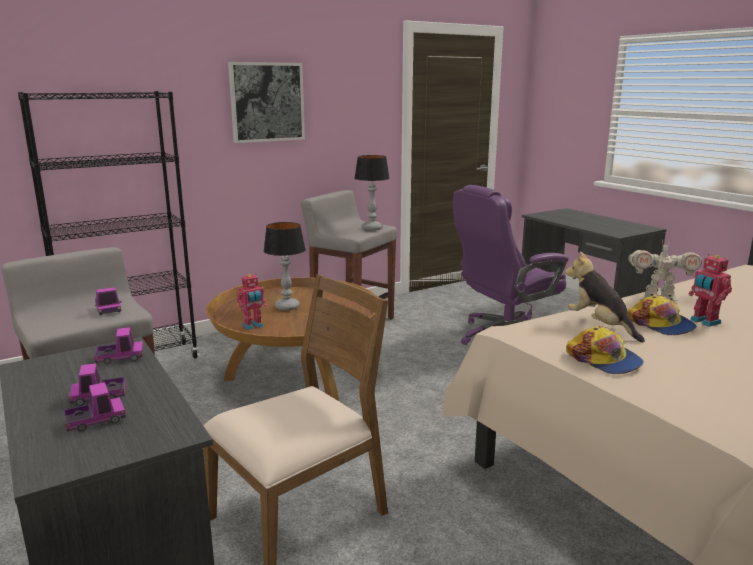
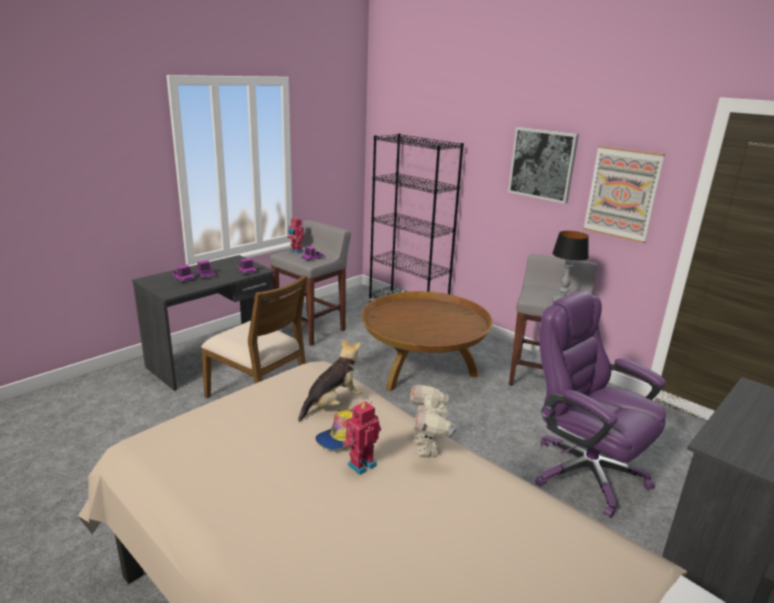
camera: 75 degrees right, 5 degrees up
(253, 326) = (391, 313): toy robot -> toy robot (296, 251)
(286, 307) = (434, 318): table lamp -> none
(350, 116) = (622, 193): none -> picture
(604, 360) = (260, 400): cap -> none

